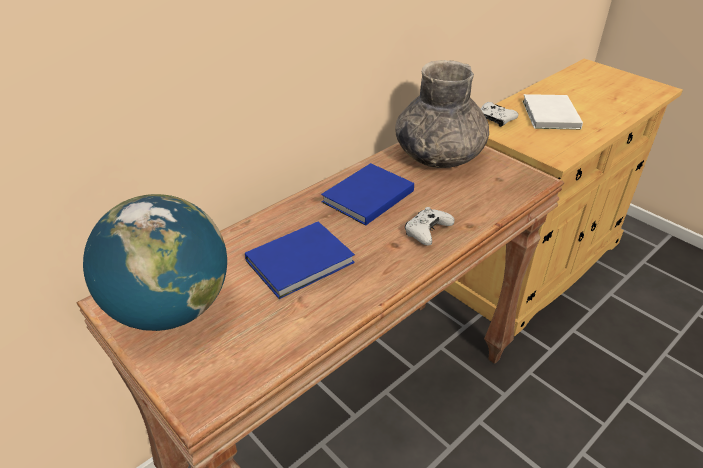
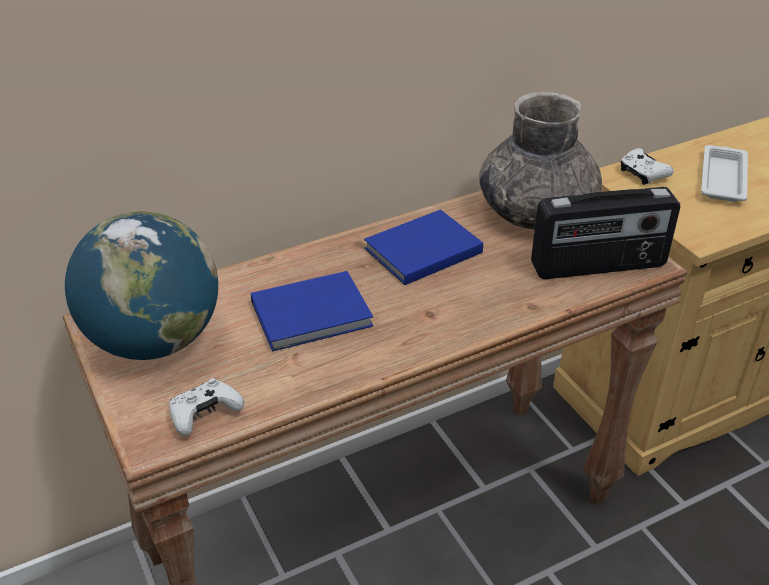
camera: 15 degrees right, 0 degrees up
(427, 232) = (475, 306): white game controller -> white game controller (204, 414)
(502, 188) = (598, 266): none -> radio
(549, 115) = (722, 178): white book -> white tray

